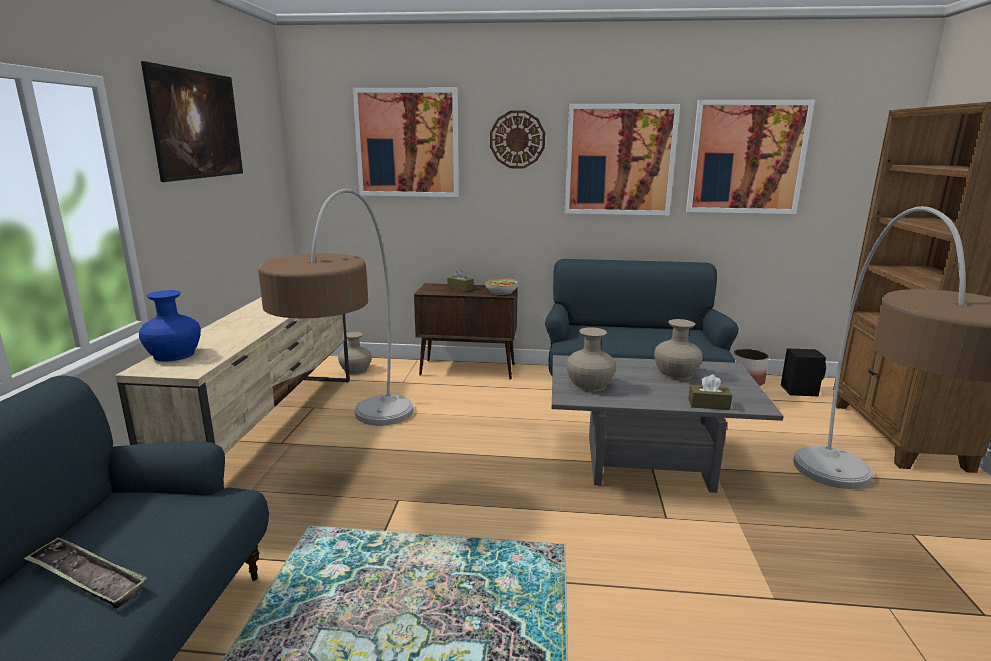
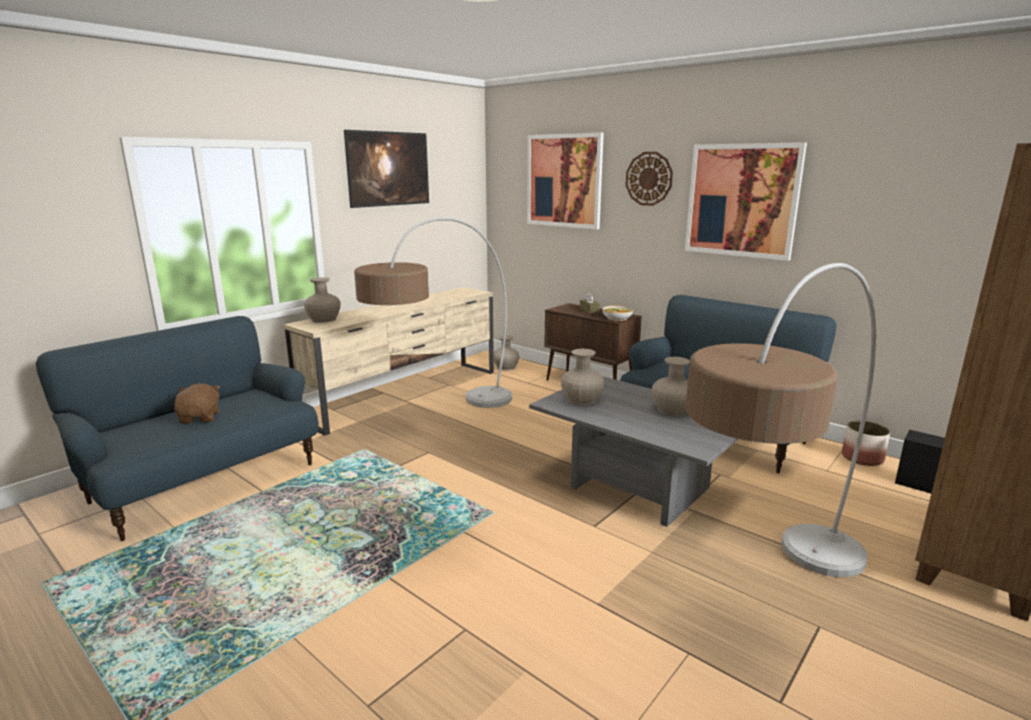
camera: 35 degrees right, 0 degrees up
(86, 578) = (200, 418): tray -> brown plush toy
(174, 354) = (323, 319): blue vase -> beige vase
(708, 404) = (653, 436): brown tissue box -> none
(746, 157) = (884, 201): picture -> none

